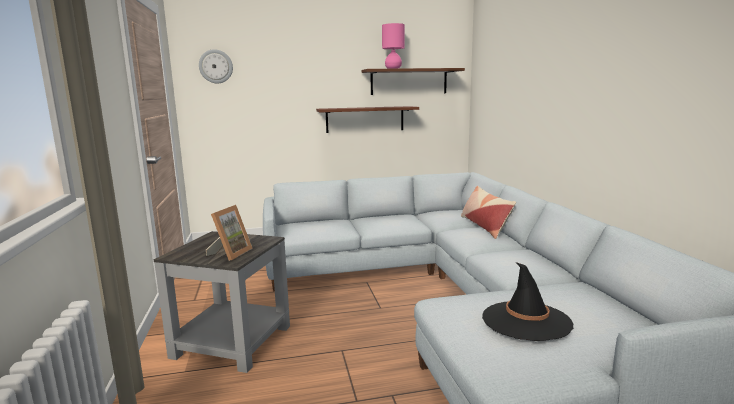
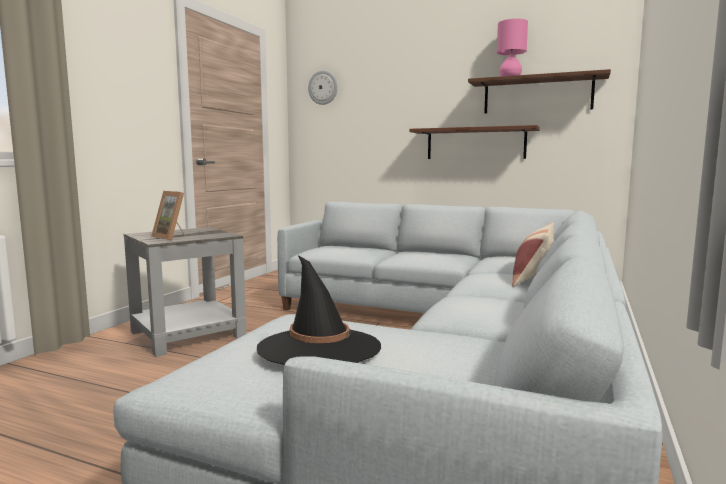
camera: 35 degrees right, 5 degrees down
(230, 253) = (173, 237): picture frame -> picture frame turned 75 degrees clockwise

